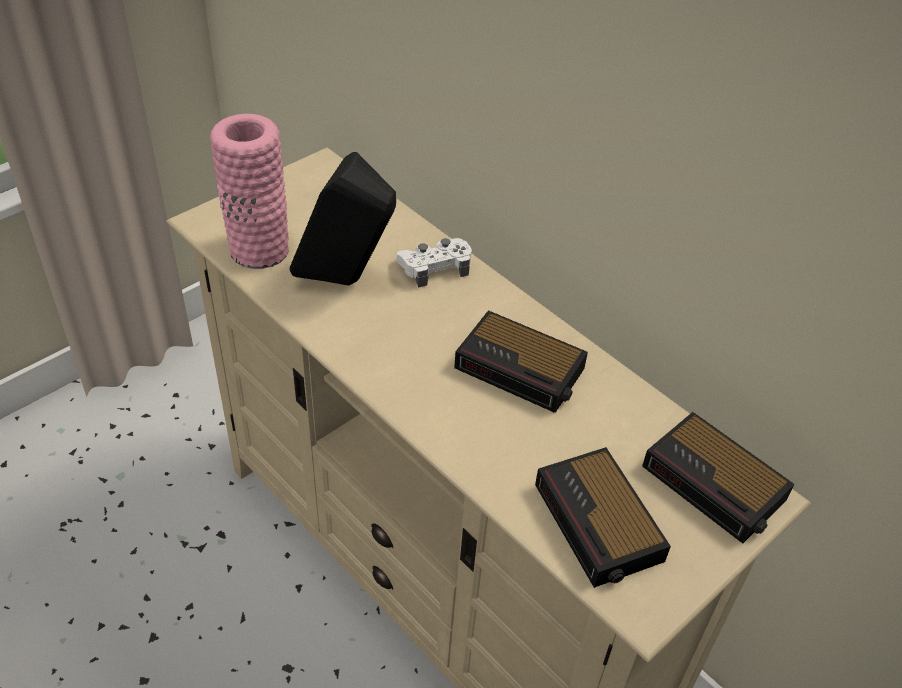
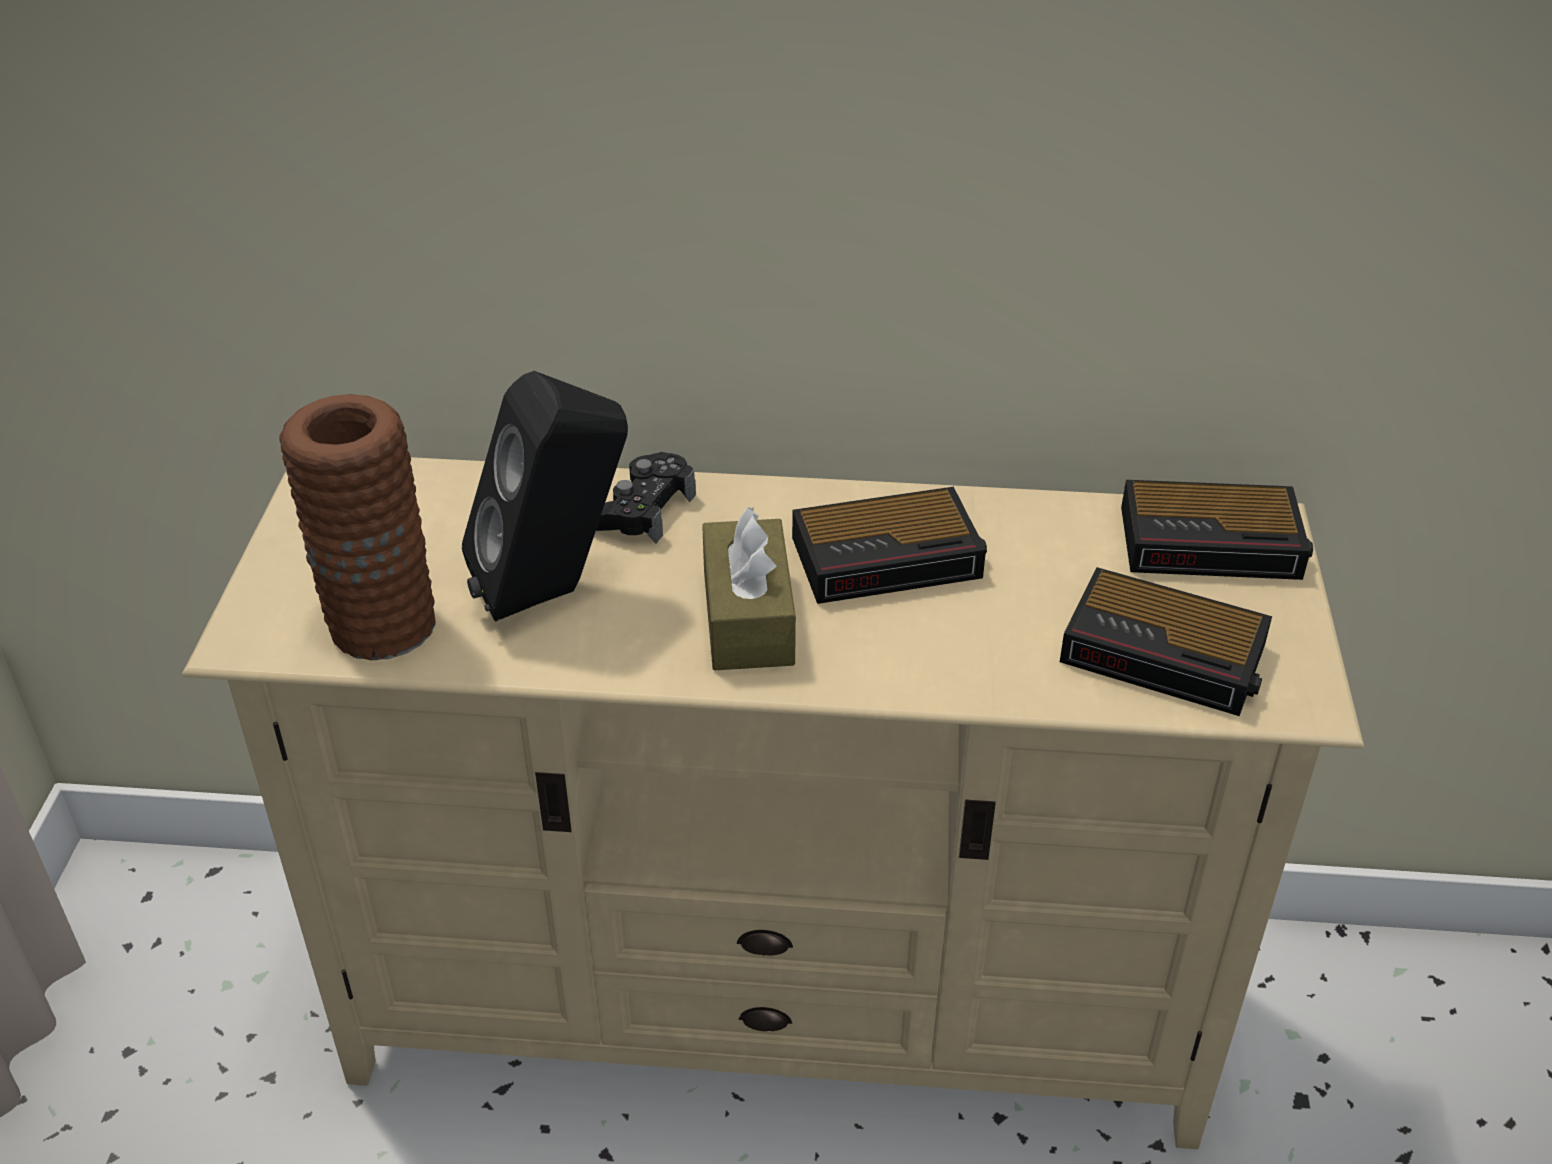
camera: 40 degrees left, 5 degrees down
(259, 249) = (382, 625): pink vase -> brown vase
(413, 352) = (748, 617): none -> brown tissue box
(435, 267) = (643, 510): white game controller -> black game controller

